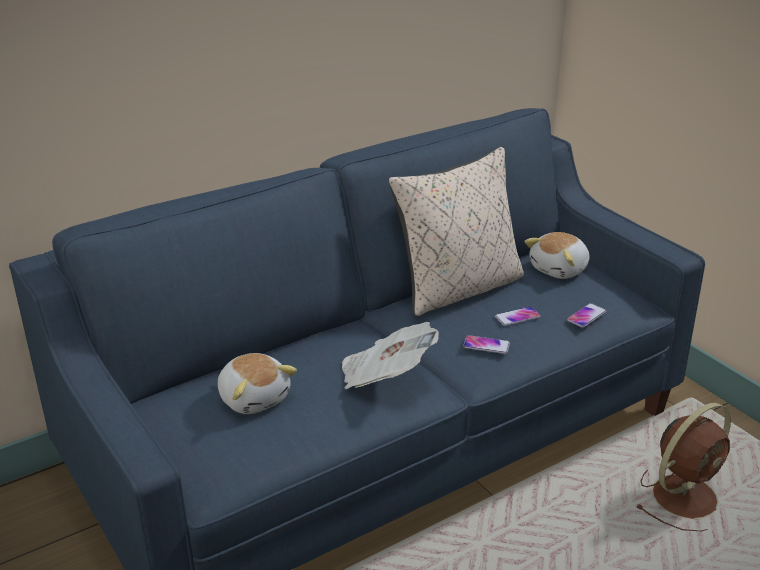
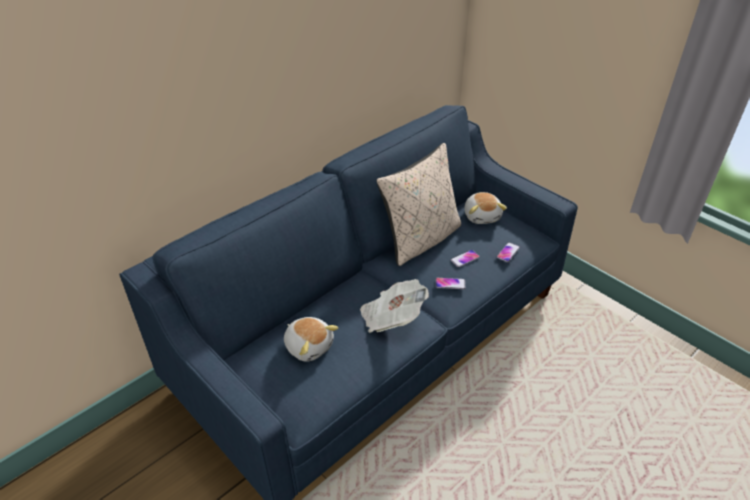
camera: 10 degrees left, 10 degrees up
(560, 269) = (482, 216): plush toy -> plush toy turned 45 degrees counterclockwise
(686, 495) = (572, 354): brown fan -> none

